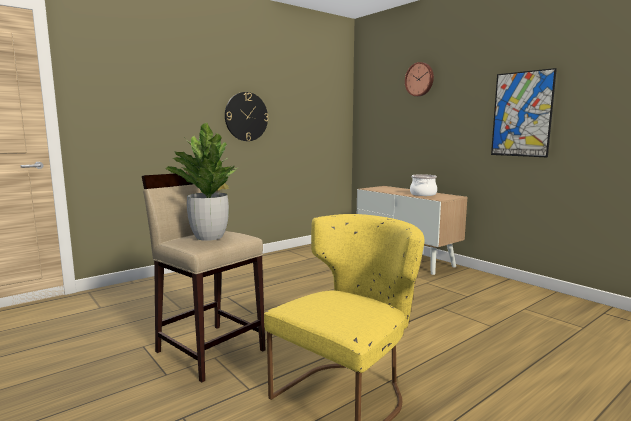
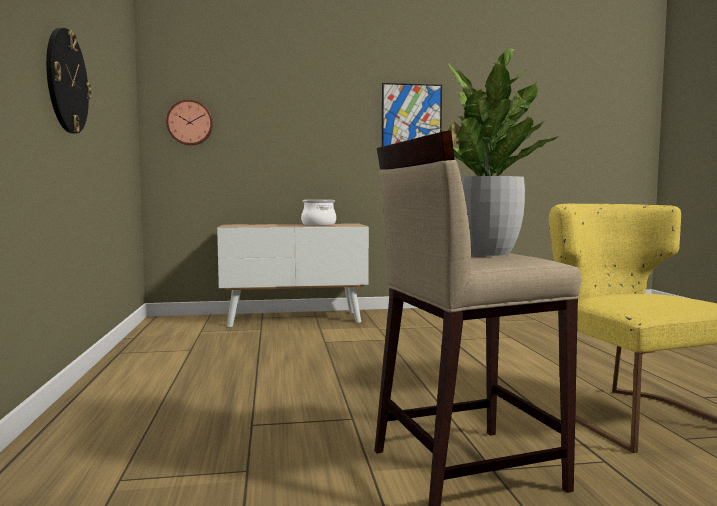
camera: 60 degrees left, 5 degrees down
(420, 79) = (273, 75): wall clock -> wall clock (190, 123)

